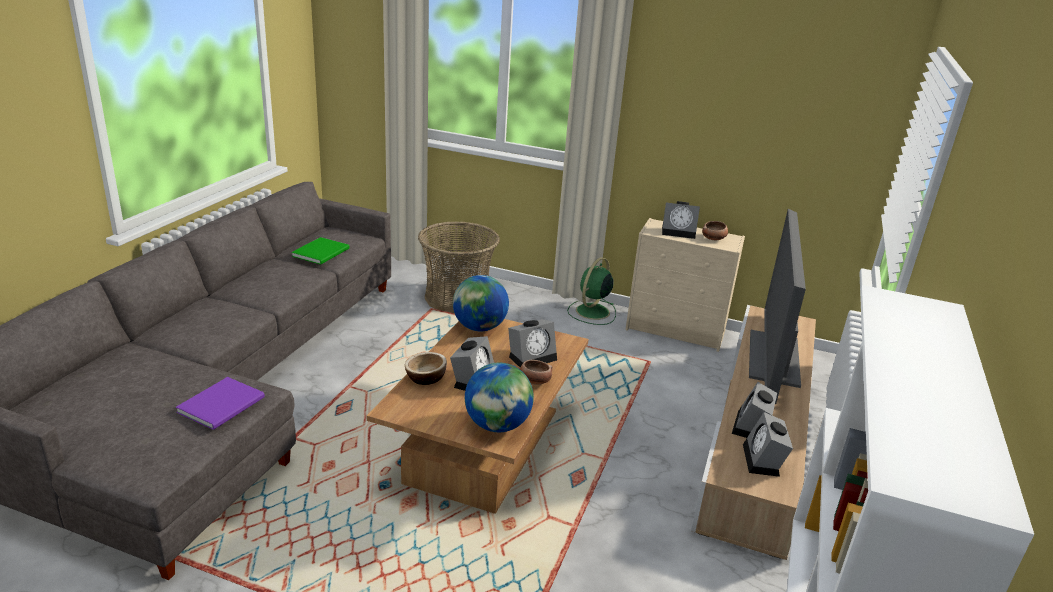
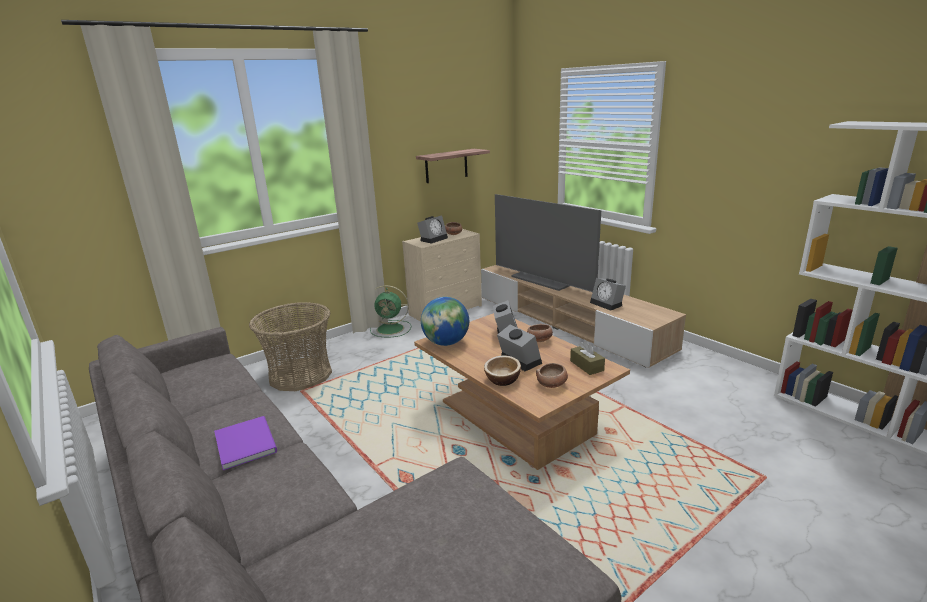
camera: 55 degrees left, 5 degrees down
(224, 404) = (472, 495): purple book -> purple book (247, 442)
(323, 252) = (218, 385): green book -> none
(437, 410) = (552, 384): none -> bowl
(497, 425) = (586, 366): globe -> brown tissue box
(592, 312) = (391, 329): green fan -> green fan turned 60 degrees counterclockwise
(749, 145) = (446, 166): none -> shelf
(763, 461) = (641, 310): alarm clock -> none

